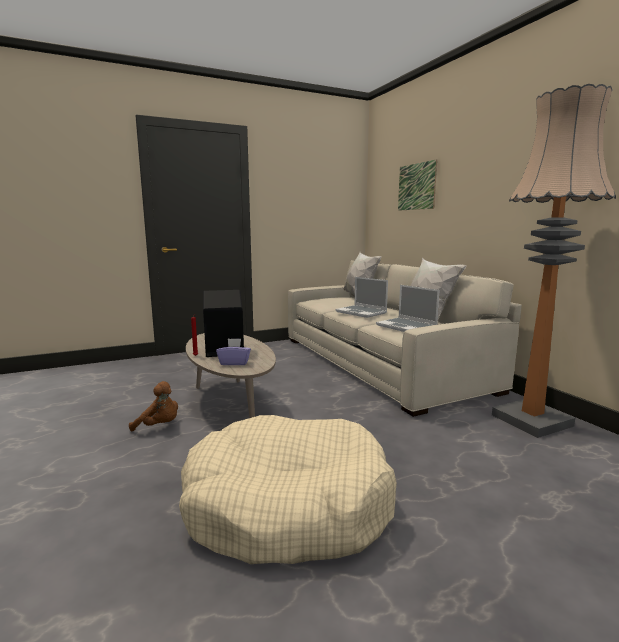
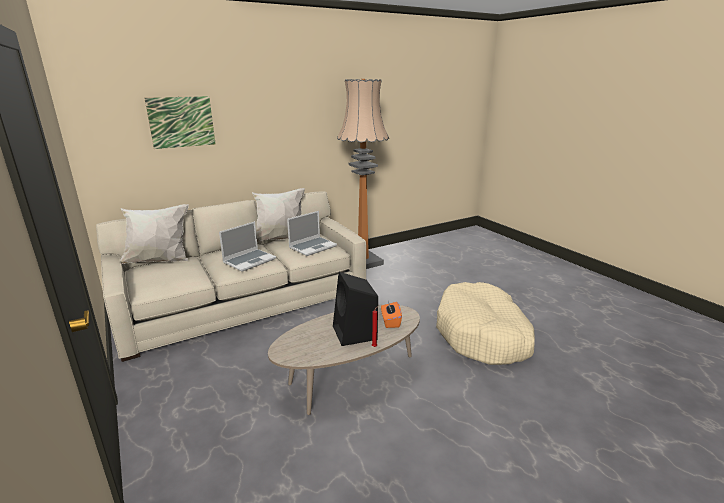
camera: 95 degrees left, 10 degrees up
(159, 426) = (409, 417): brown plush toy -> none
(234, 363) = (390, 322): purple tissue box -> orange tissue box

